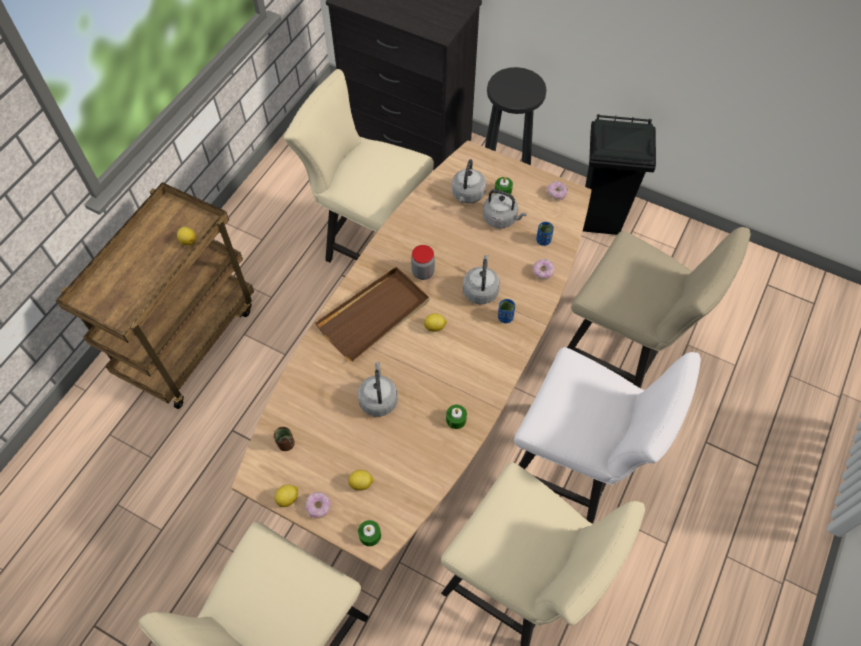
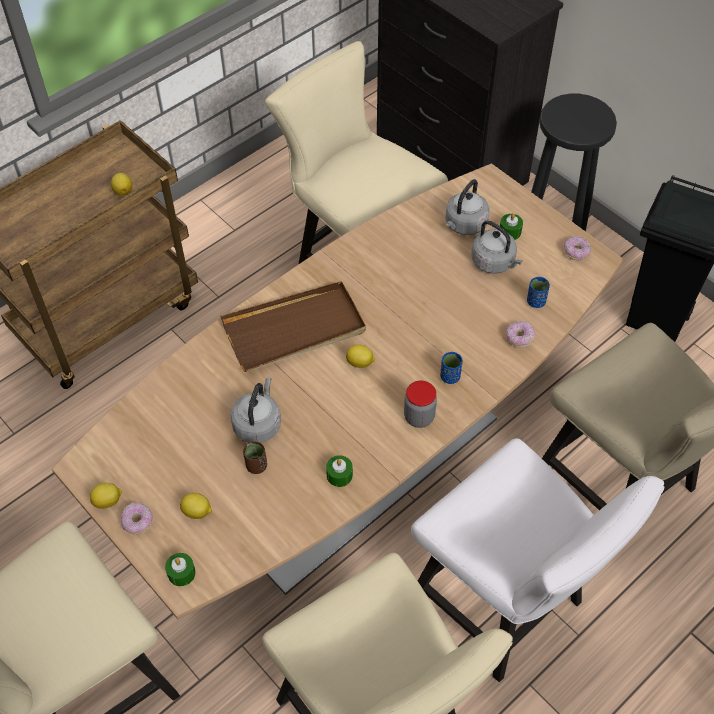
camera: 20 degrees right, 5 degrees down
(286, 444) = (132, 441): brown cup -> brown cup (256, 466)
(423, 272) = (372, 297): jar -> jar (419, 417)
(480, 290) = (433, 337): grey kettle -> none

